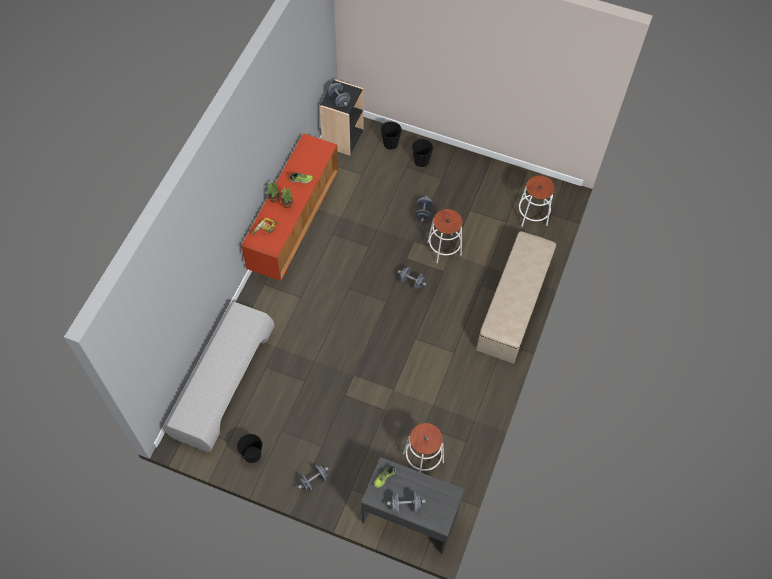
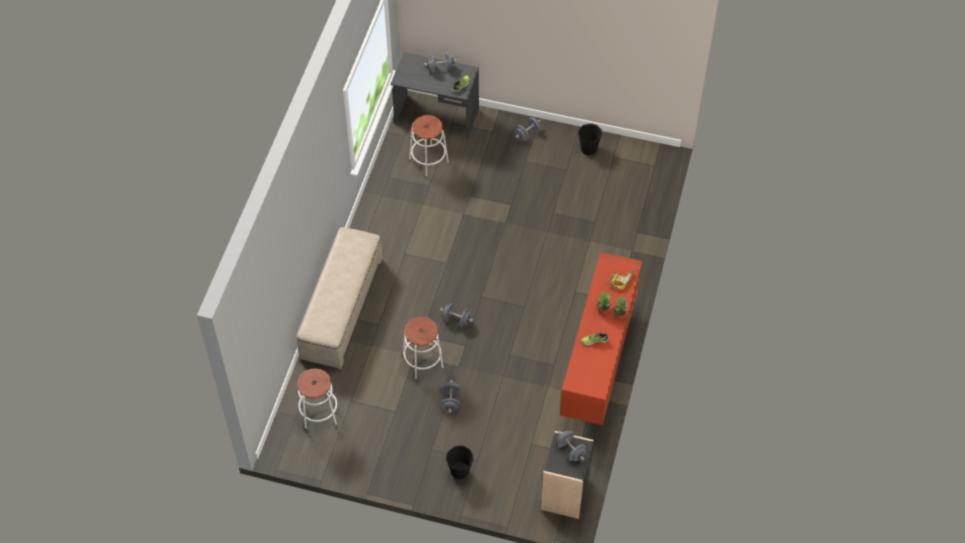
camera: 175 degrees right, 5 degrees down
(222, 382) = (634, 204): grey bench -> none
(390, 143) = (502, 492): black bucket -> none

